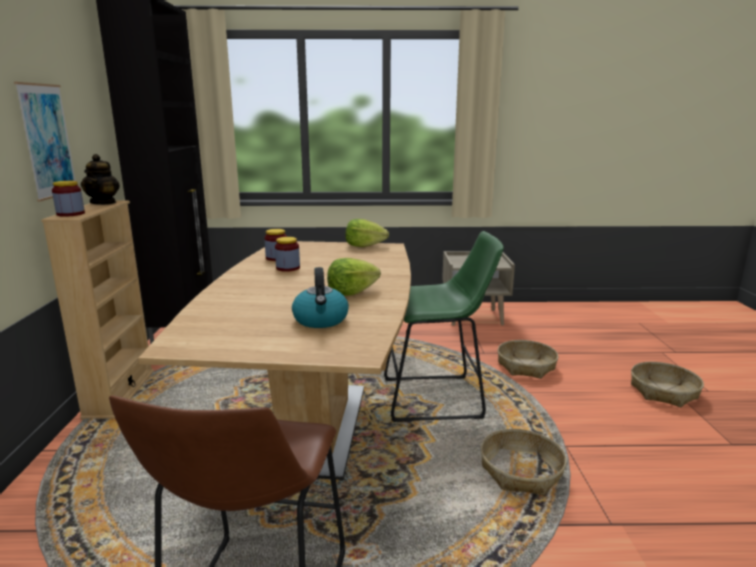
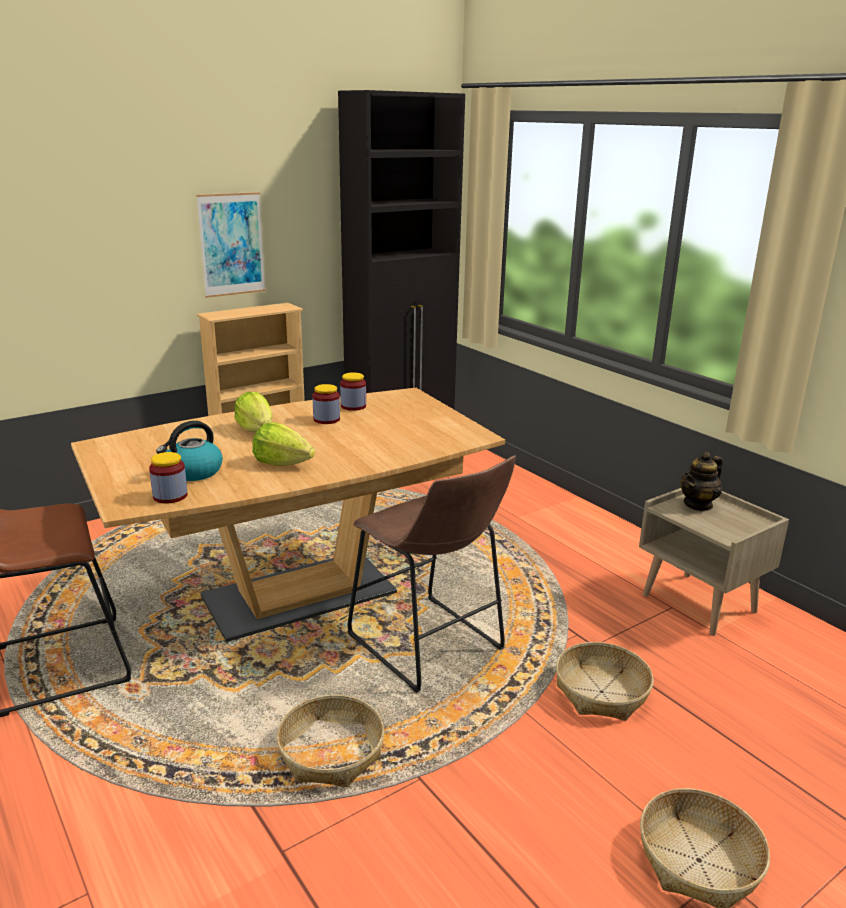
camera: 55 degrees right, 5 degrees up
(70, 214) = (221, 313): jar -> jar (170, 496)
(103, 203) = (277, 306): teapot -> teapot (698, 504)
(364, 245) = (459, 425): lettuce -> lettuce (256, 430)
(438, 399) = (429, 648): green stool -> brown stool

